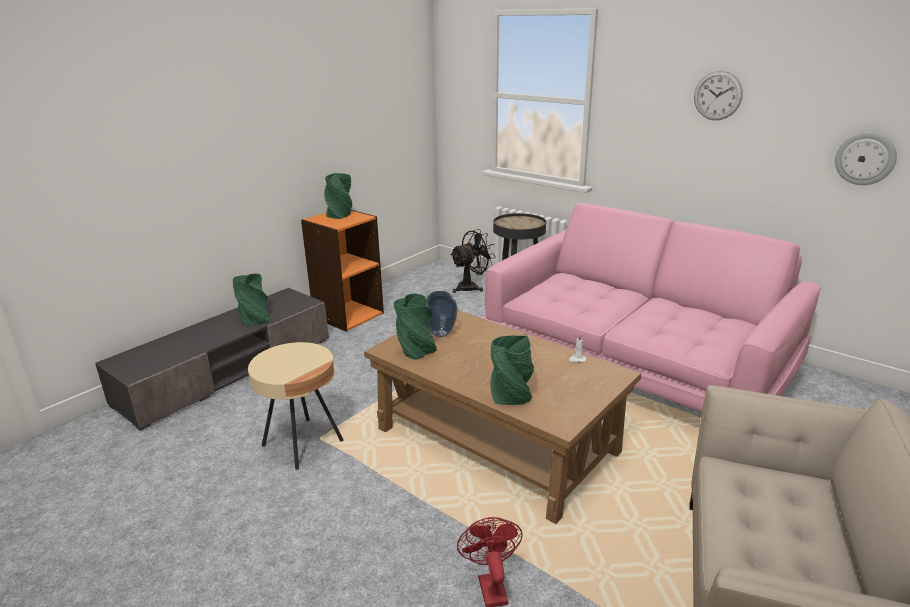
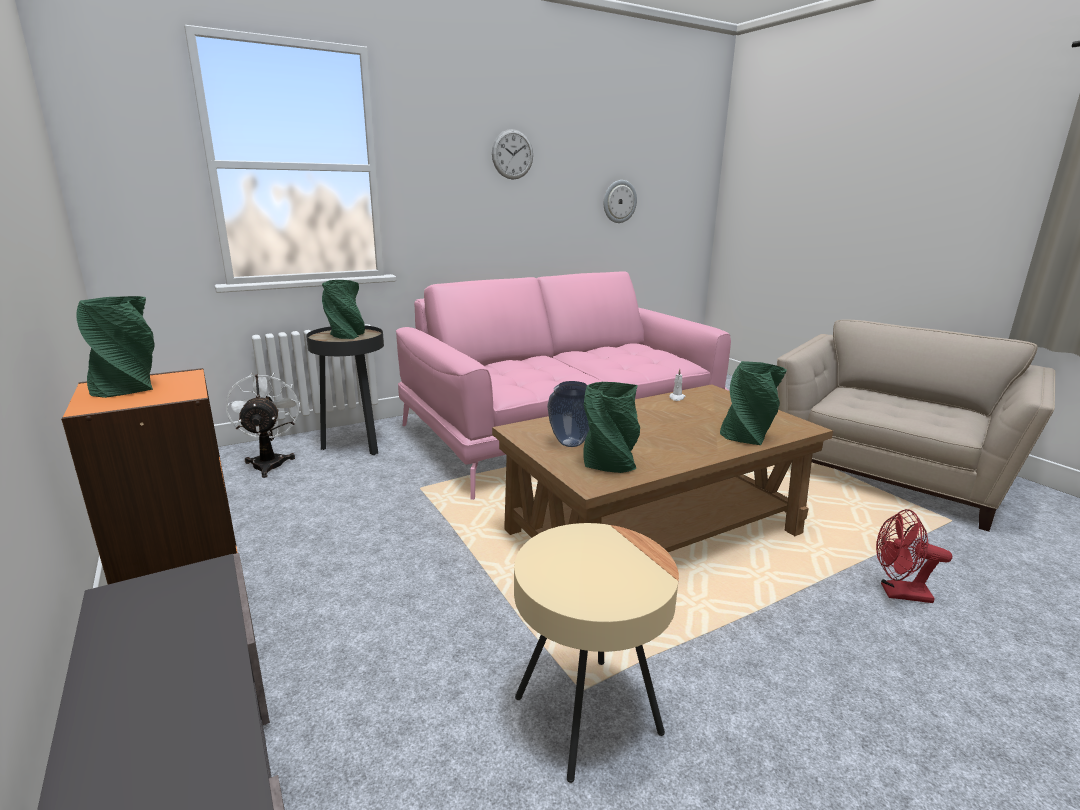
camera: 70 degrees left, 5 degrees down
(254, 319) = (190, 660): green vase -> green vase (345, 335)
(471, 287) = (269, 462): black fan -> white fan

